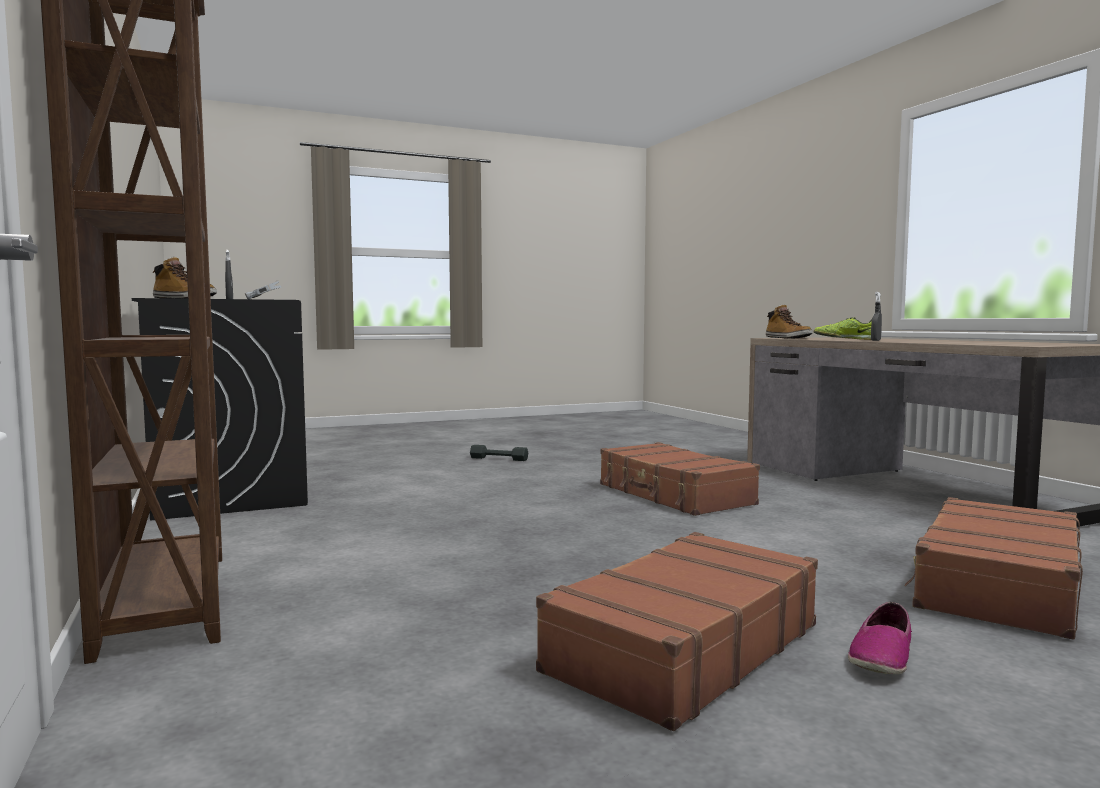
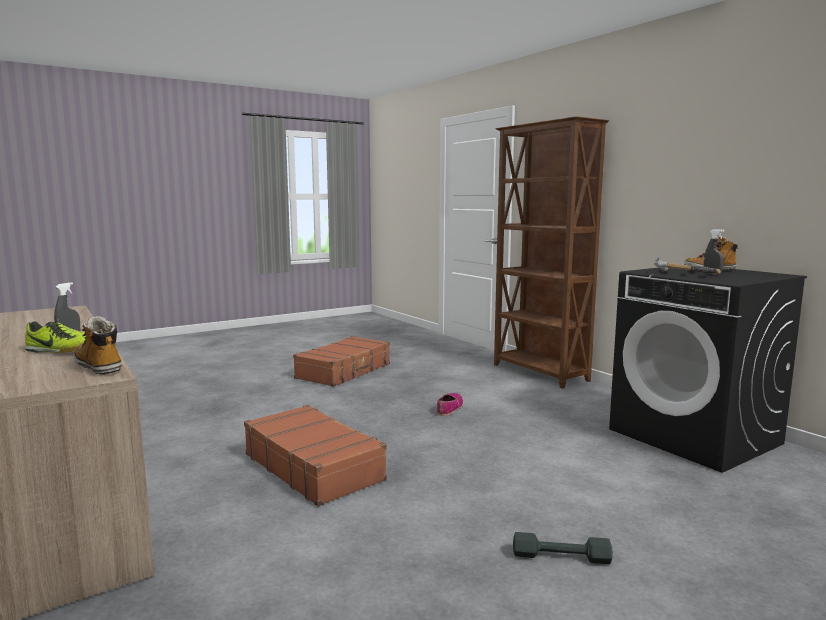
camera: 170 degrees right, 5 degrees up
(881, 657) = (281, 372): shoe -> shoe (449, 408)
(996, 586) = (190, 397): brown suitcase -> none

